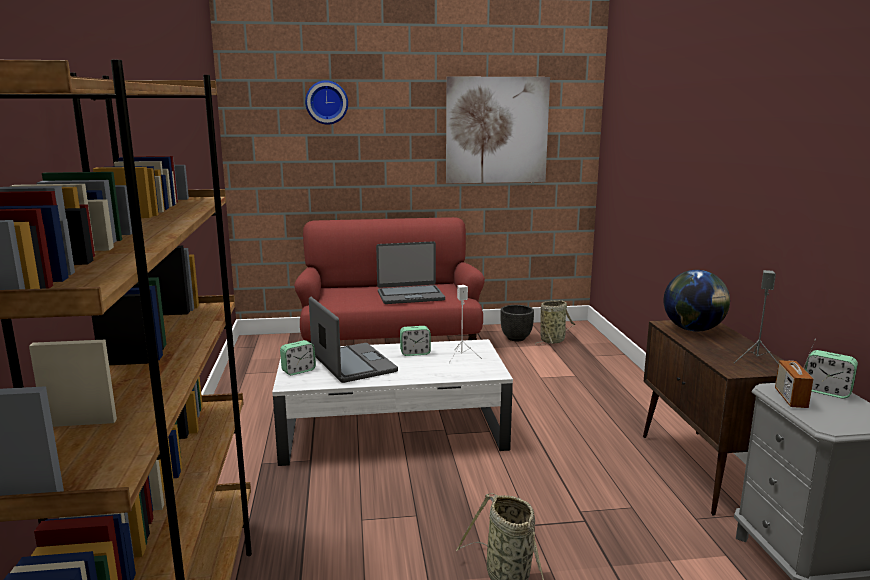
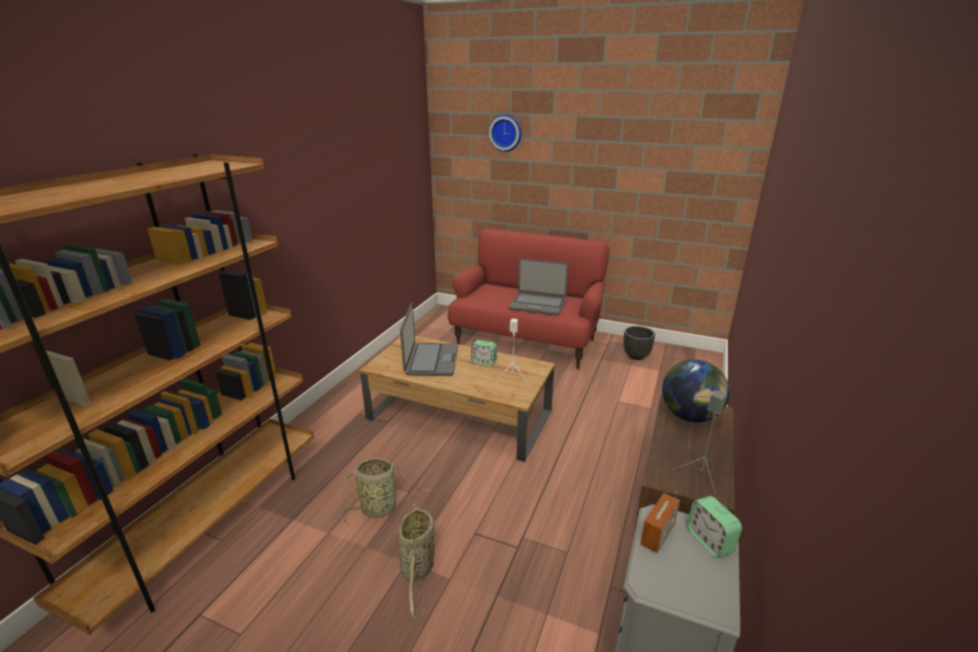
camera: 30 degrees right, 10 degrees up
(298, 371) = (392, 356): alarm clock -> none
(393, 430) = (460, 415): white coffee table -> brown coffee table
(496, 130) = (652, 166): picture -> none
(553, 340) = (667, 366): basket -> basket (381, 508)

